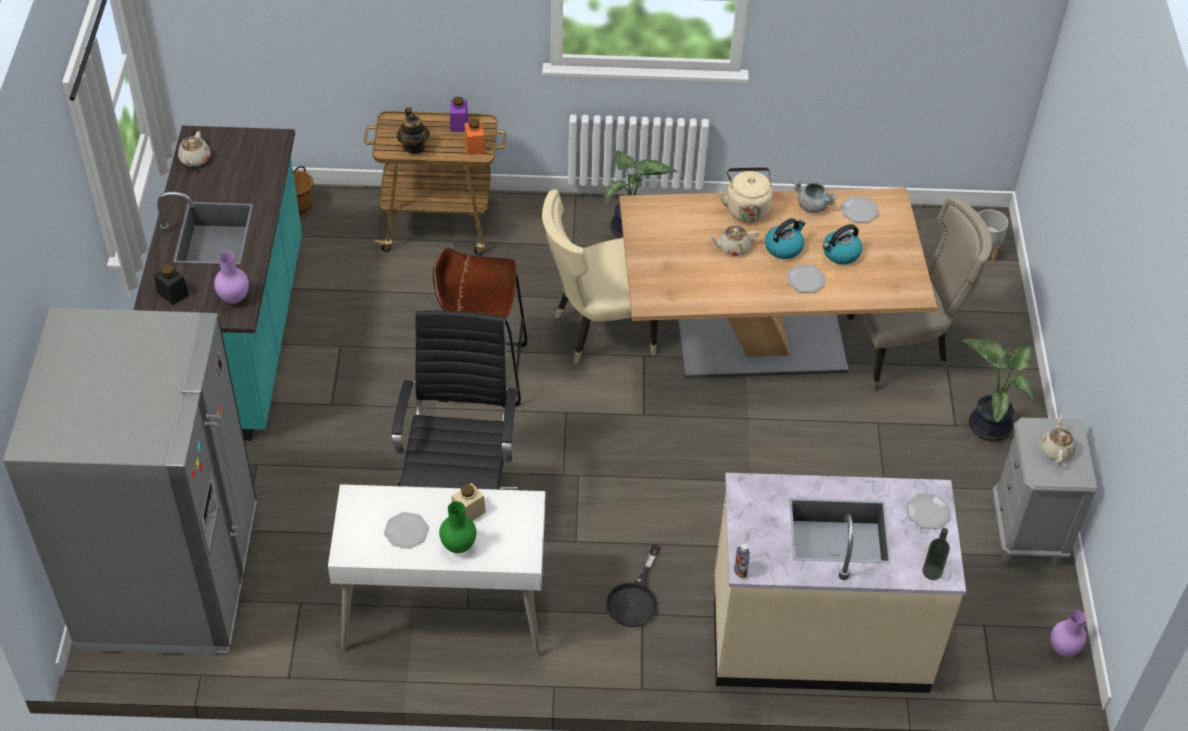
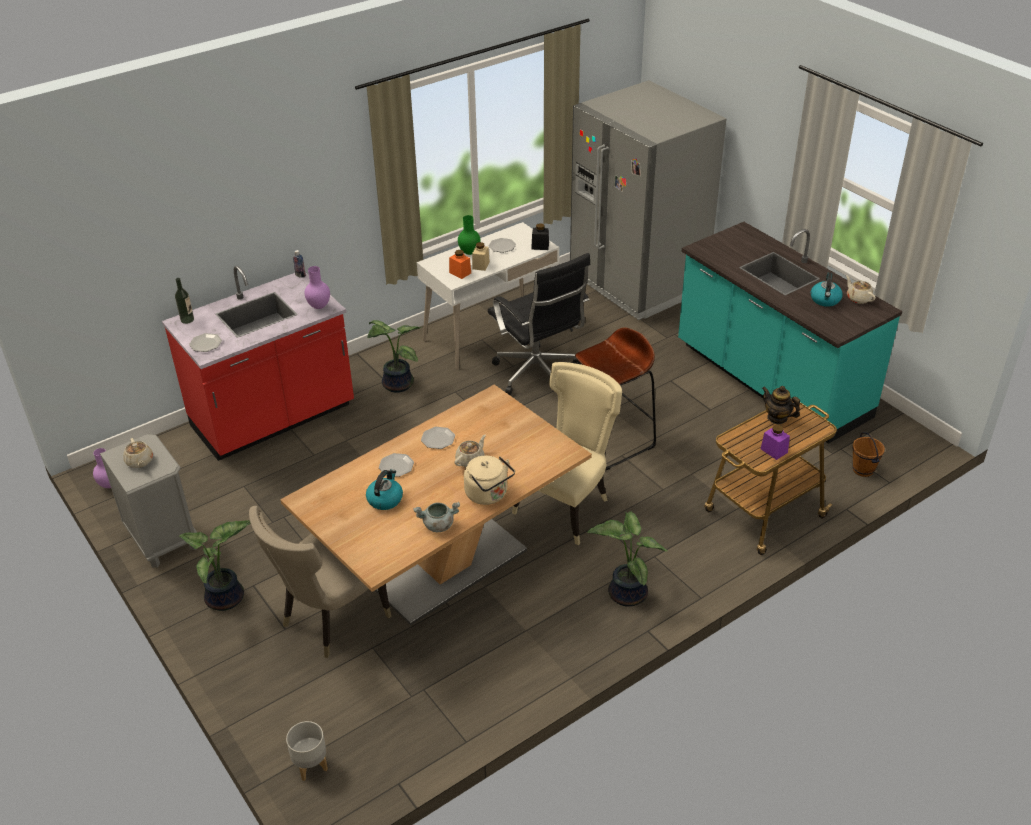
camera: 145 degrees right, 10 degrees down
(172, 293) = (747, 240): black jar -> black jar (540, 246)
(233, 299) = (714, 253): purple vase -> purple vase (319, 306)
(475, 146) = (740, 442): orange jar -> orange jar (460, 273)
(635, 598) = (395, 384): black frying pan -> potted plant
(784, 247) = (433, 481): kettle -> kettle (825, 300)
(818, 636) = (274, 419): beige counter -> red counter
(859, 211) = (396, 542): plate -> plate (438, 439)

